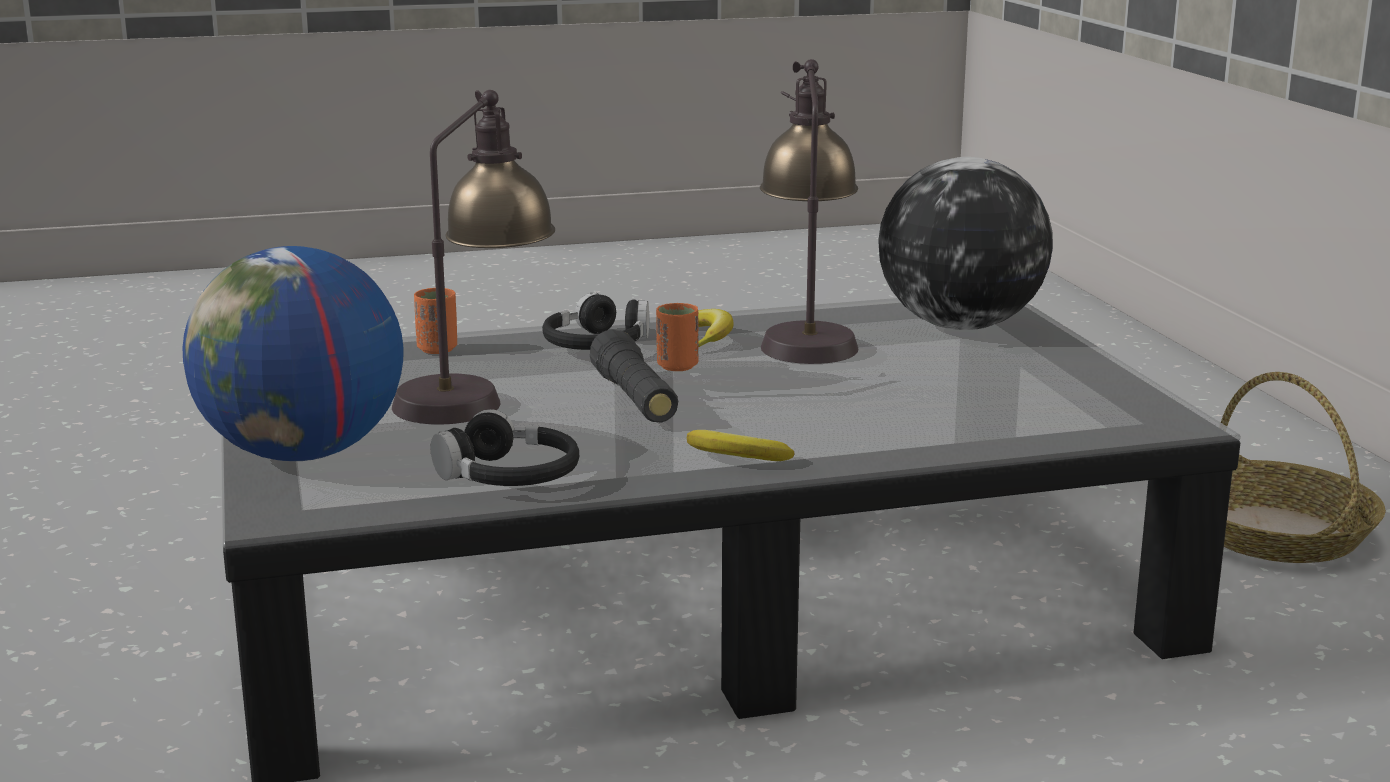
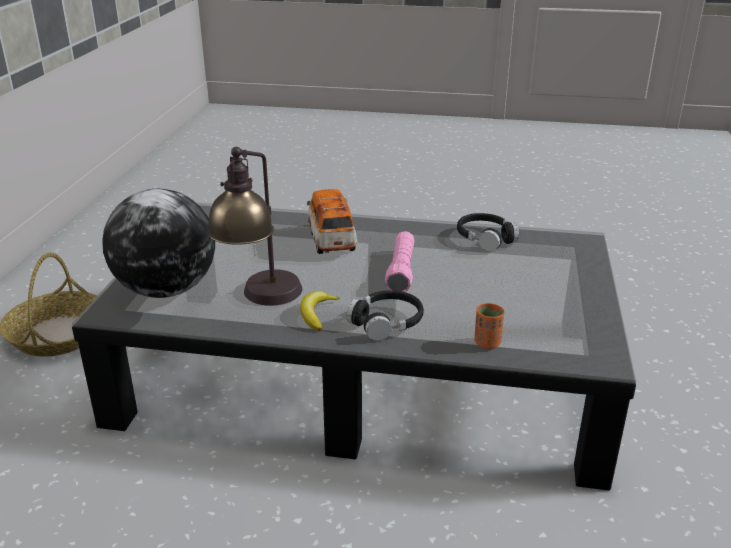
camera: 155 degrees left, 10 degrees up
(302, 454) = (575, 269): globe -> none
(476, 394) = (479, 293): table lamp -> none
(634, 399) = (401, 271): black flashlight -> pink flashlight
(677, 366) = (358, 292): orange cup -> none
(734, 458) = (388, 228): banana -> none
(818, 420) = (331, 240): none -> toy car

